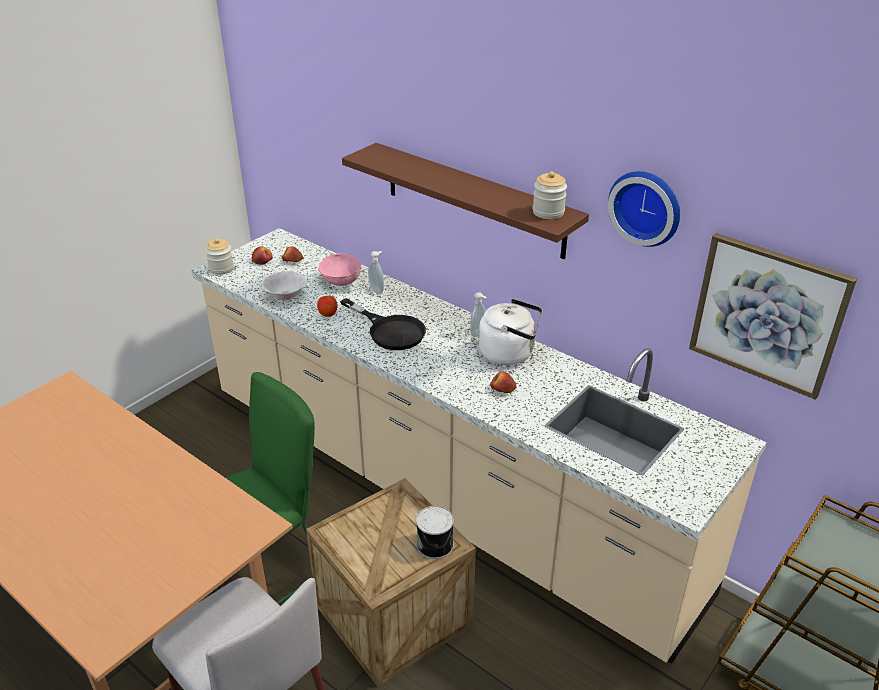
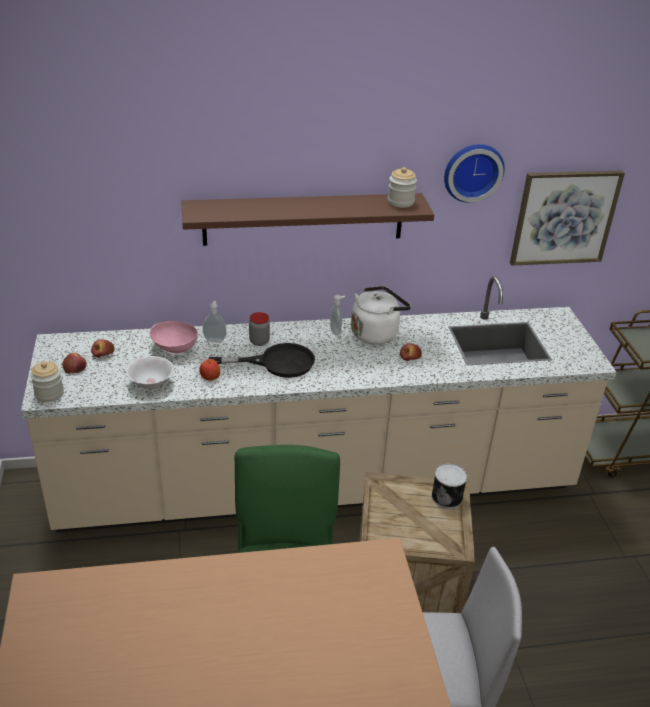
camera: 50 degrees left, 0 degrees up
(405, 308) = (259, 341): none -> jar

